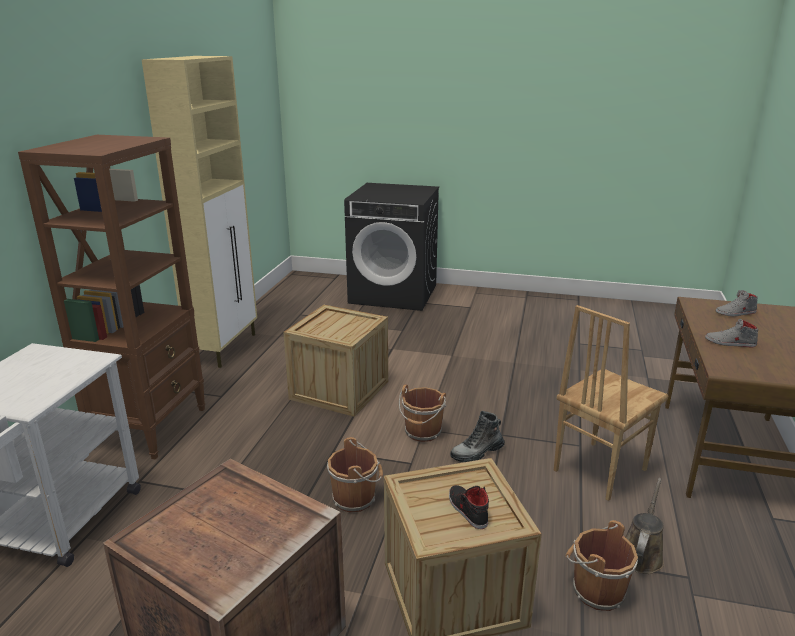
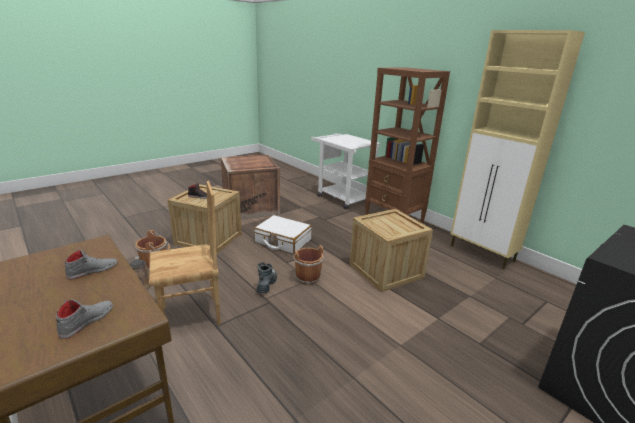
camera: 125 degrees right, 0 degrees up
(356, 498) = (282, 241): brown bucket -> white suitcase
(598, 469) = (191, 316): brown chair -> brown chair turned 75 degrees clockwise

